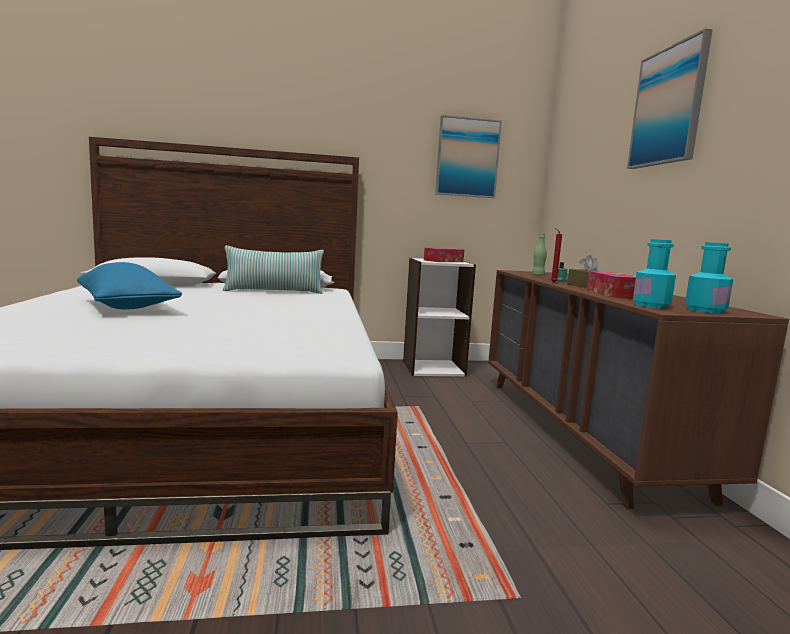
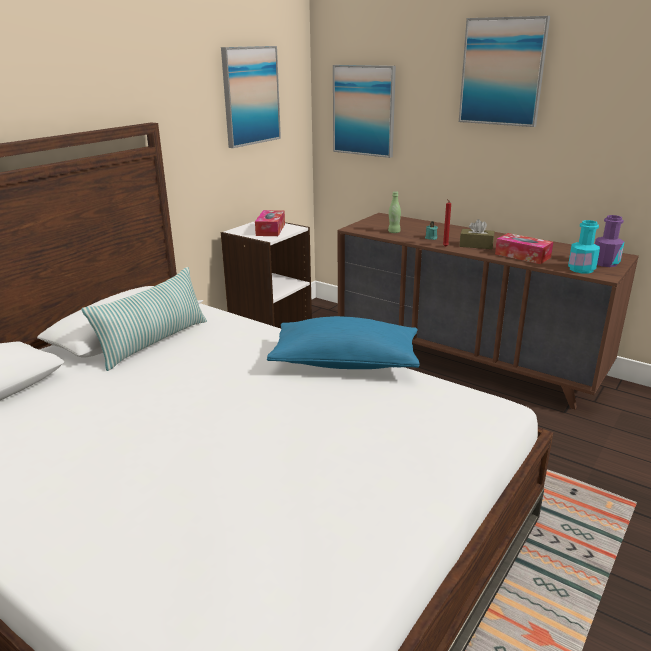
camera: 45 degrees left, 15 degrees up
(127, 306) = (155, 464): blue pillow -> blue pillow (345, 362)
(572, 175) = (364, 110): none -> picture
(705, 310) = (605, 263): turquoise bottle -> purple bottle

